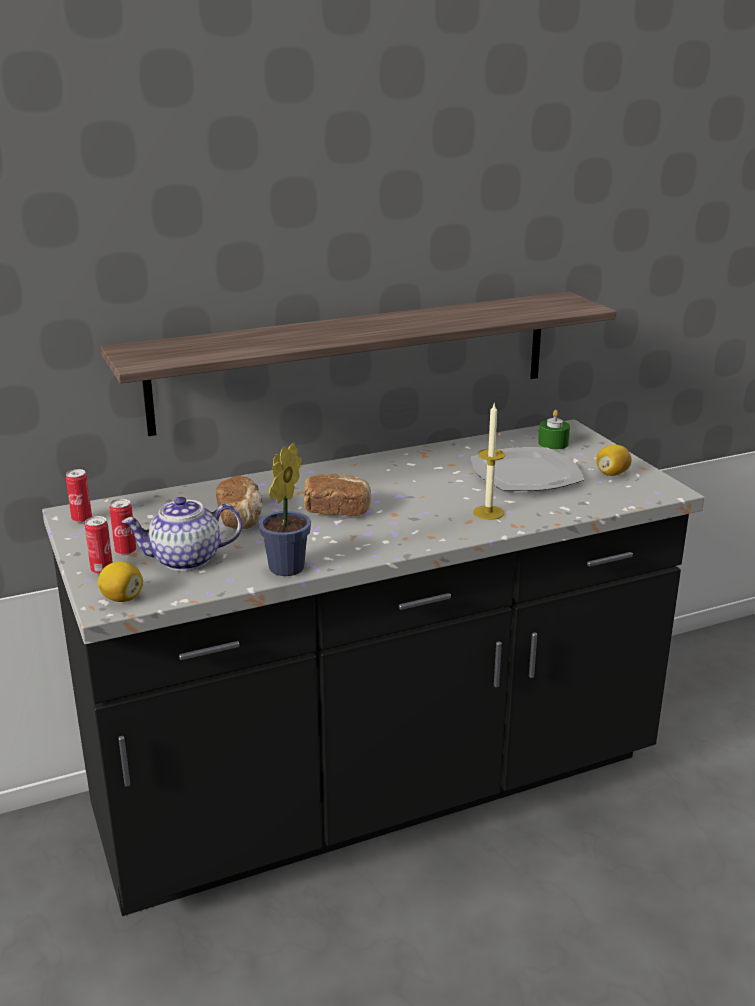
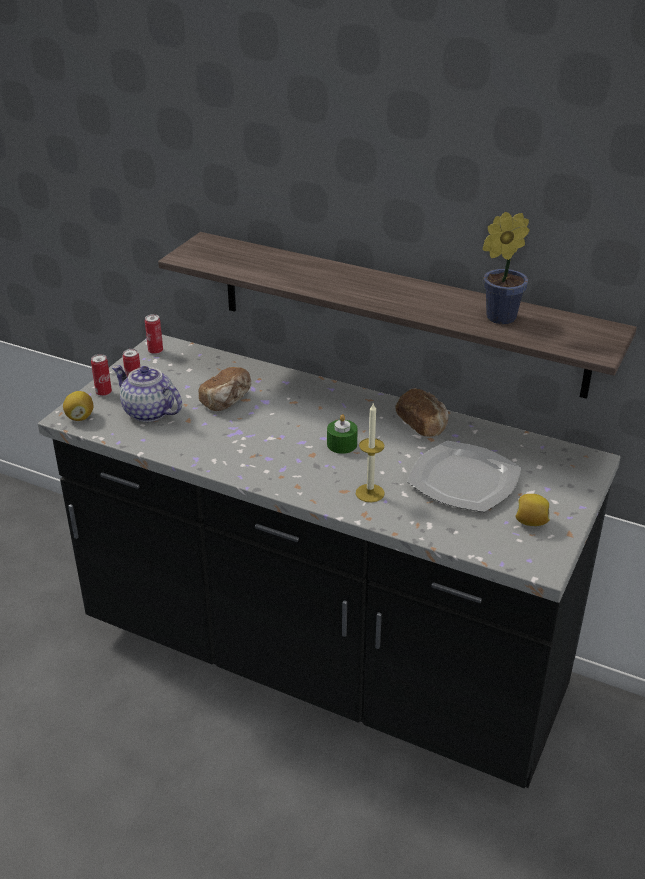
camera: 50 degrees right, 10 degrees up
(284, 570) = (177, 452): potted plant -> potted plant (497, 318)
(337, 510) = (286, 429): bread -> bread (422, 424)
(553, 443) = (546, 467): green candle -> green candle (342, 444)

